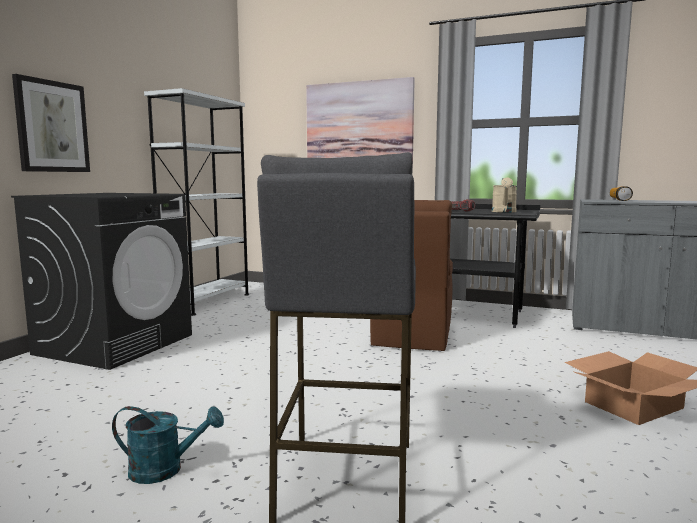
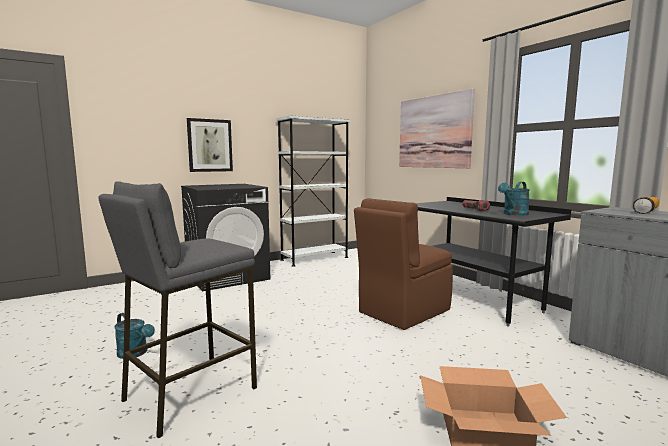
camera: 35 degrees right, 0 degrees up
(504, 212) = (514, 214): beige watering can -> turquoise watering can

